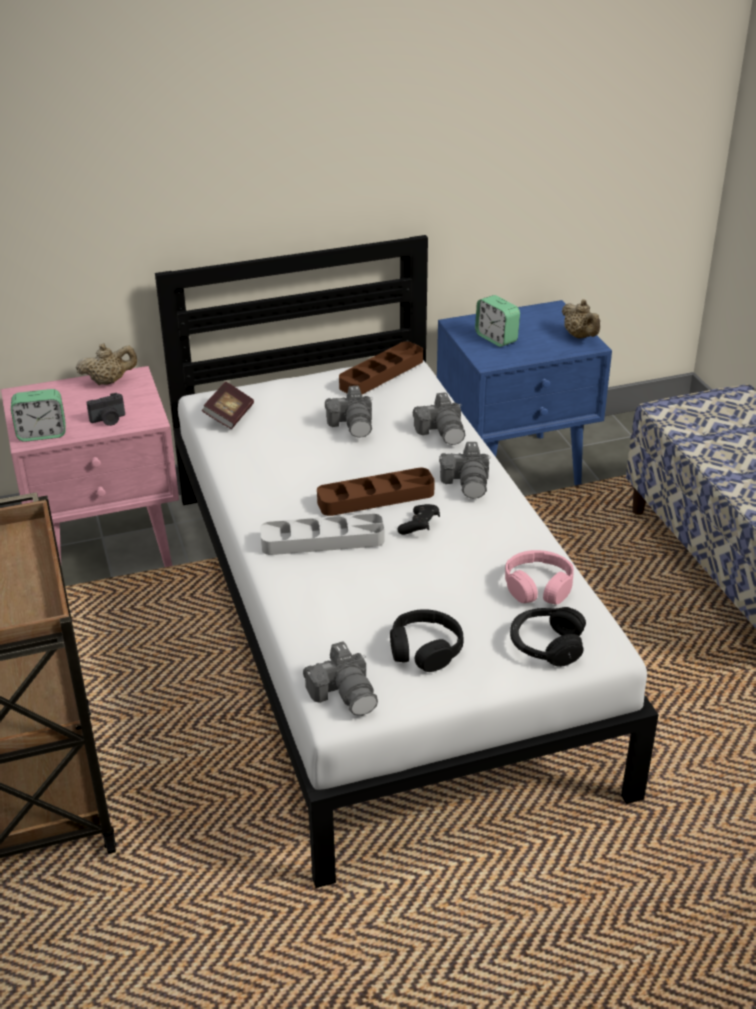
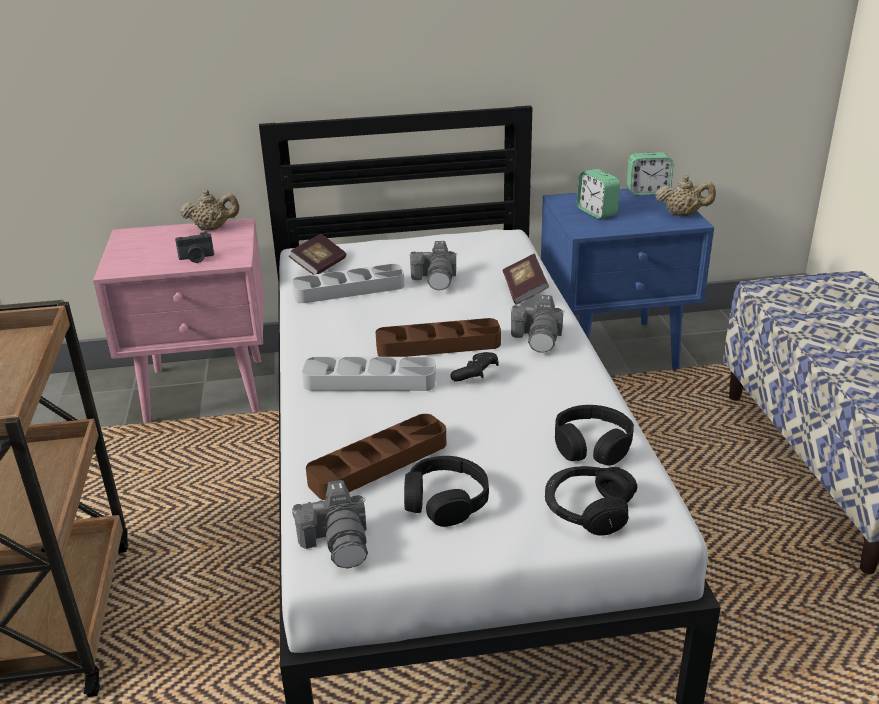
camera: 10 degrees right, 5 degrees down
(42, 434) = (129, 266): alarm clock -> alarm clock (647, 191)
(269, 441) = (349, 289): none -> grey tray
(381, 374) = (478, 239): brown tray -> brown tray (379, 463)
(442, 431) = (524, 290): camera -> book
(538, 587) = (592, 445): pink headphones -> black headphones
(580, 336) = (683, 214): beige teapot -> beige teapot turned 60 degrees counterclockwise

